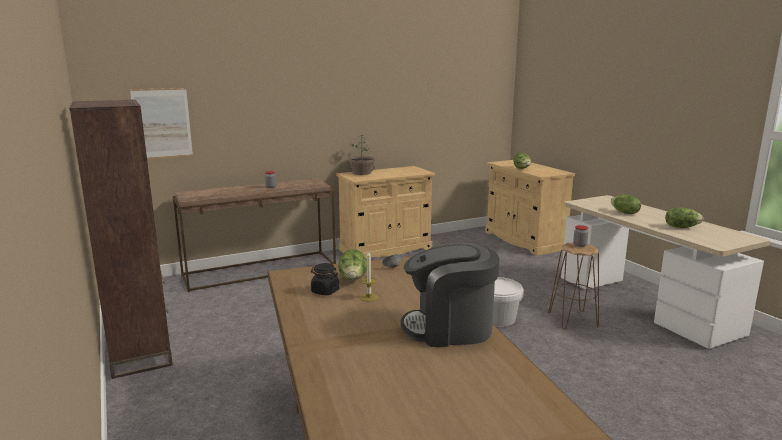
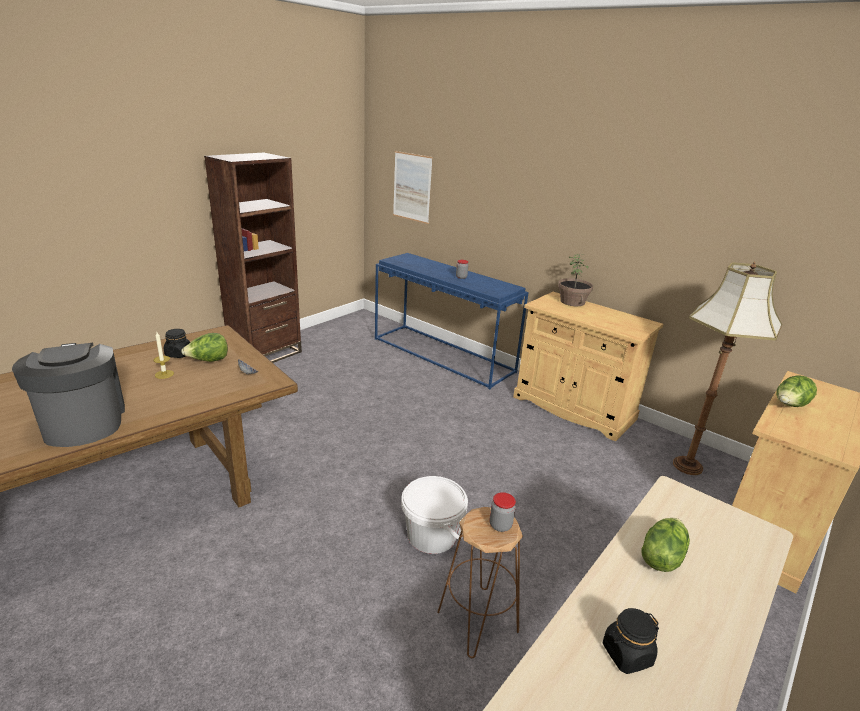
camera: 65 degrees right, 10 degrees up
(261, 270) = (444, 355): brown console table -> blue console table
(466, 240) = (688, 465): none -> floor lamp
(681, 227) = (626, 654): lettuce -> black jar

